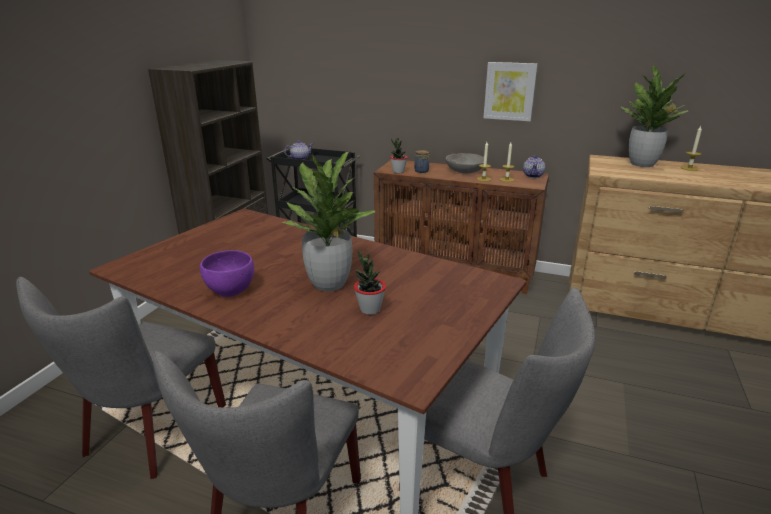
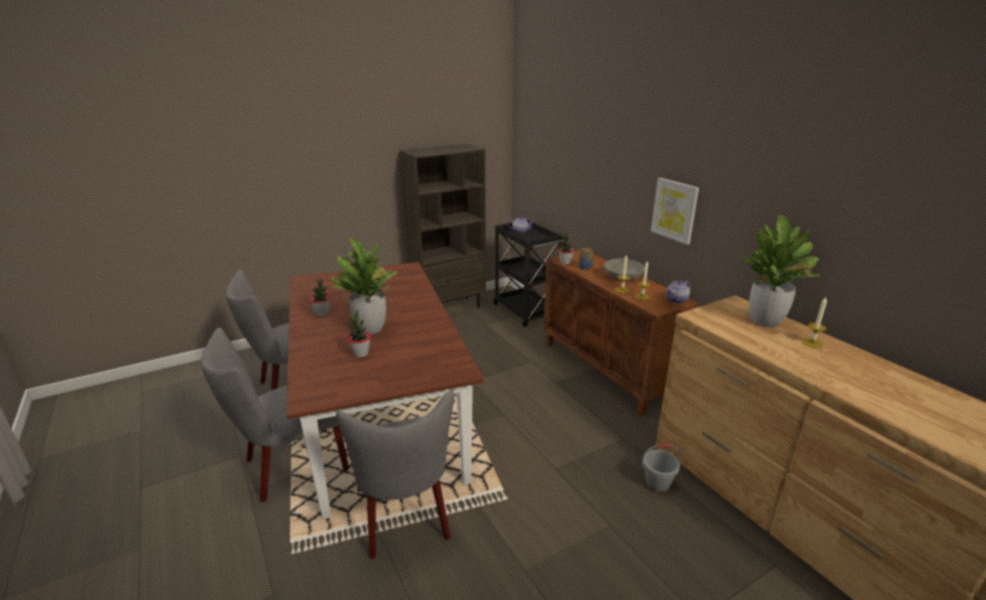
camera: 40 degrees right, 0 degrees up
(230, 291) = (322, 313): purple bowl -> potted plant
(605, 336) = (657, 484): none -> grey bucket

